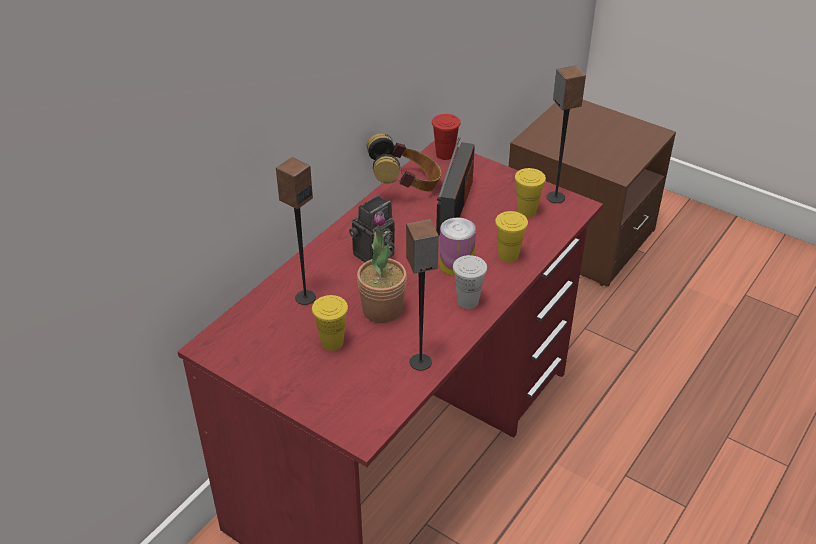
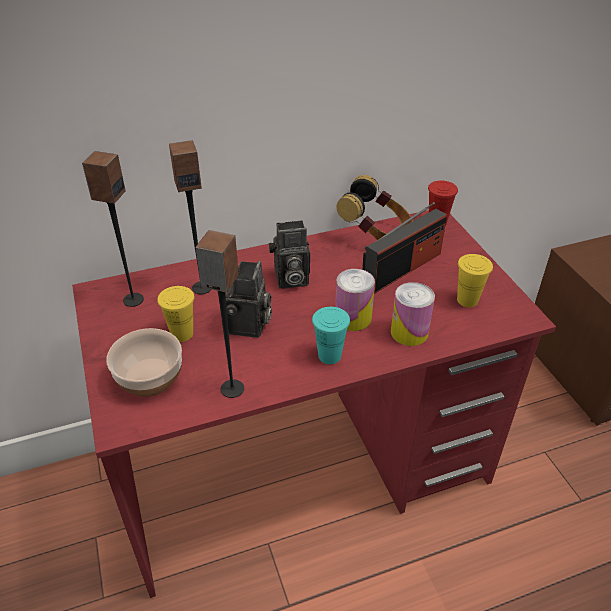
camera: 35 degrees right, 0 degrees up
(345, 389) = (149, 378): none -> bowl
(382, 309) = (250, 326): potted plant -> camera
(468, 301) = (329, 356): white cup -> turquoise cup
(508, 255) = (409, 332): yellow cup -> can
(555, 197) = (508, 300): speaker -> speaker (133, 299)

